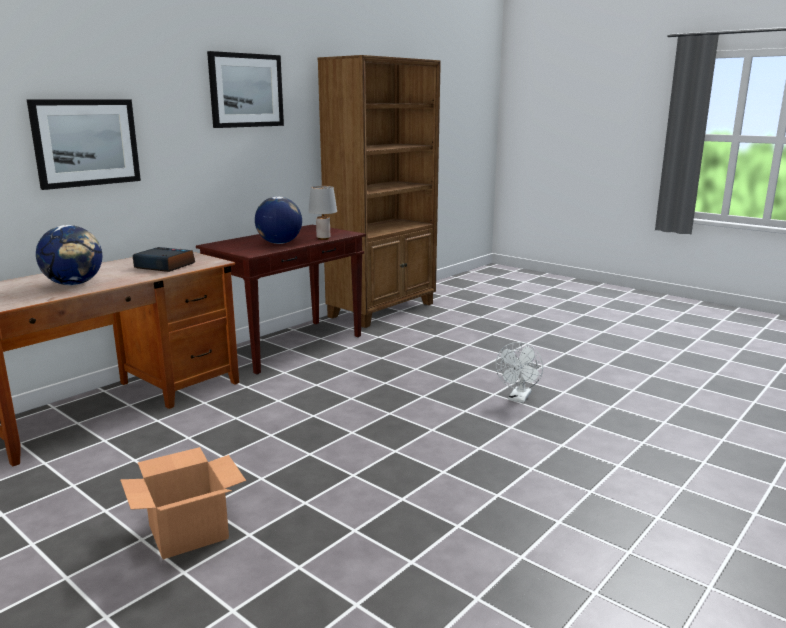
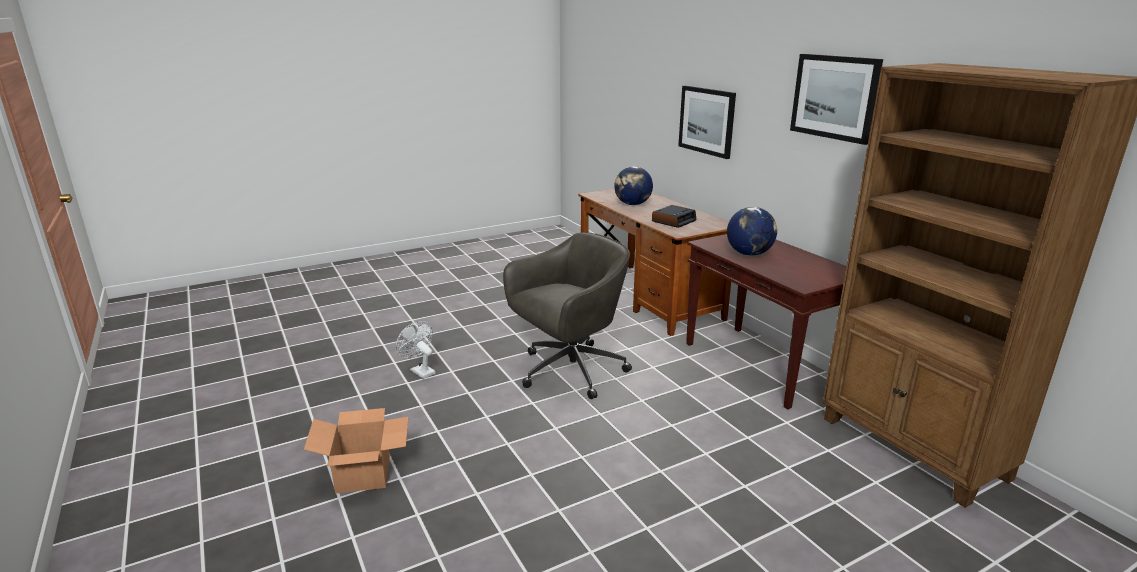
camera: 110 degrees right, 5 degrees up
(187, 533) = (479, 313): cardboard box -> cardboard box (363, 473)
(323, 238) = (772, 271): grey table lamp -> none
(351, 422) = (569, 371): none -> grey office chair
(519, 398) = (561, 469): white fan -> white fan (420, 371)

